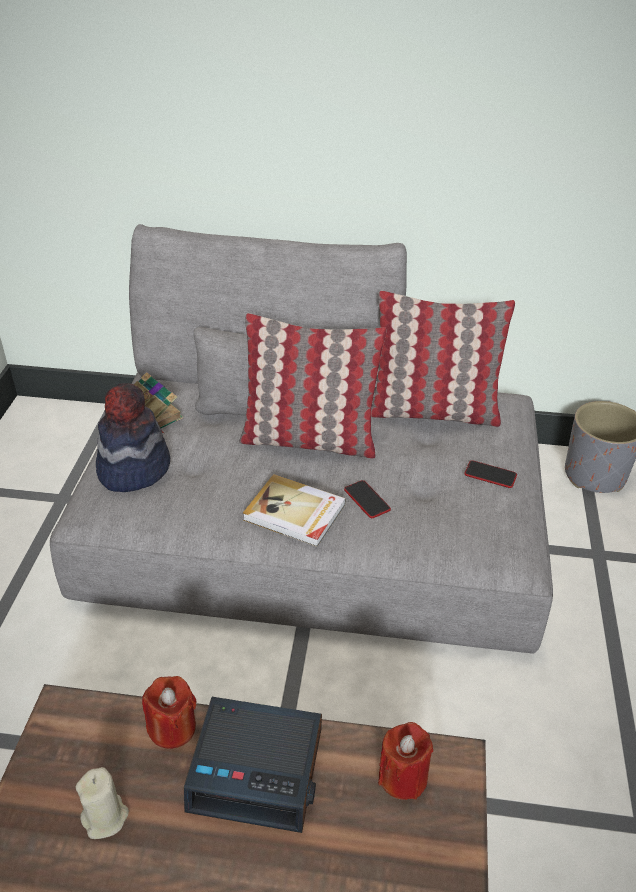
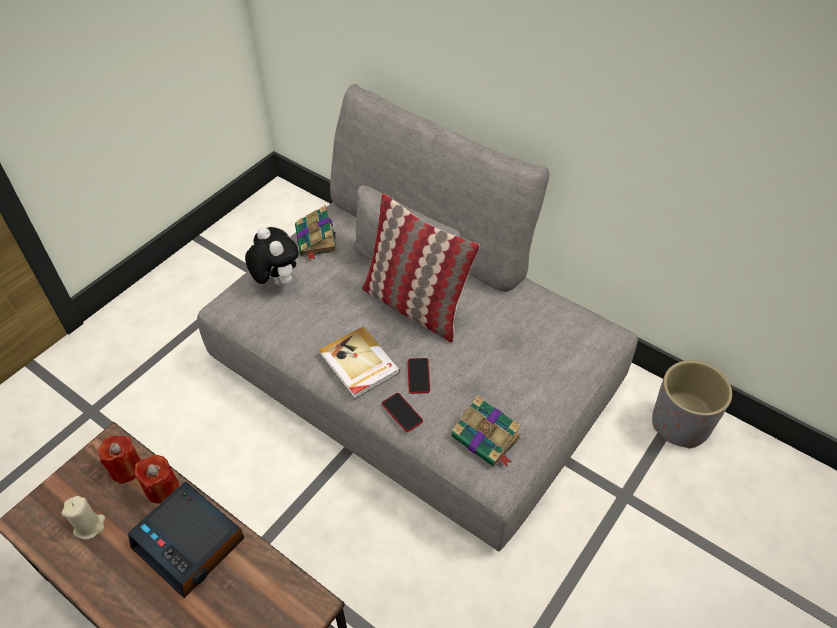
camera: 30 degrees right, 10 degrees up
(133, 468) = (276, 281): hat -> plush toy
(403, 777) = (271, 597): red candle -> red candle (126, 468)
(433, 411) = (532, 319): pillow -> none
(482, 528) = (487, 438): none -> book
(490, 475) = (531, 396): phone -> phone (402, 413)

